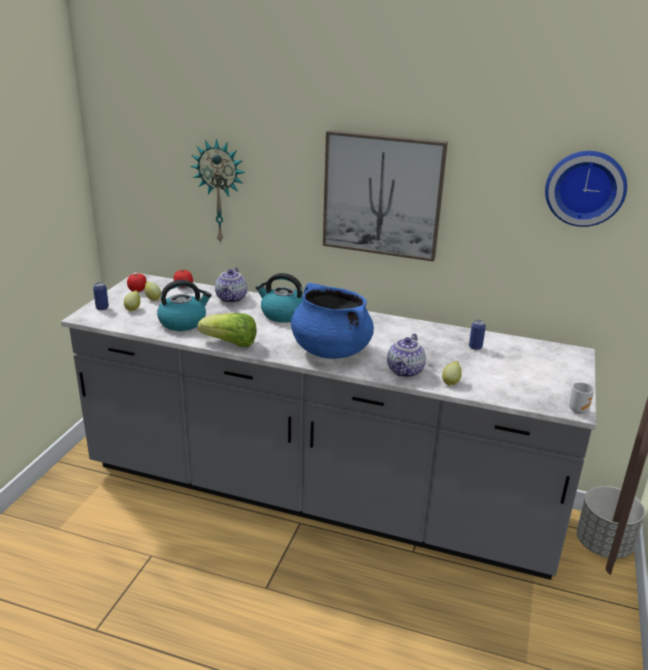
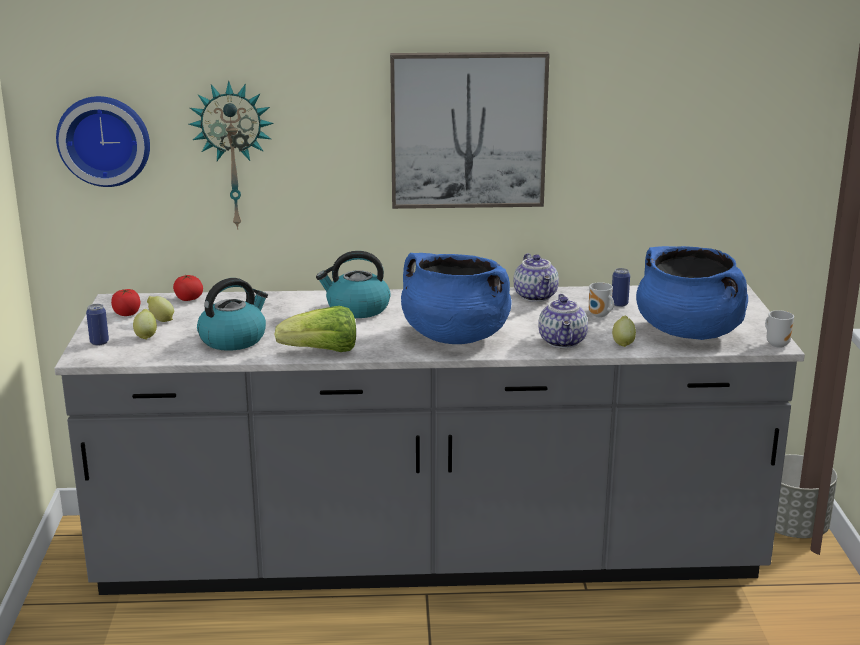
camera: 20 degrees left, 5 degrees down
(232, 299) = (272, 303): teapot -> teapot (536, 296)
(452, 354) = (599, 315): none -> mug
(512, 383) = (689, 332): none -> blue cooking pot
(585, 187) = (715, 89): wall clock -> wall clock (105, 140)

